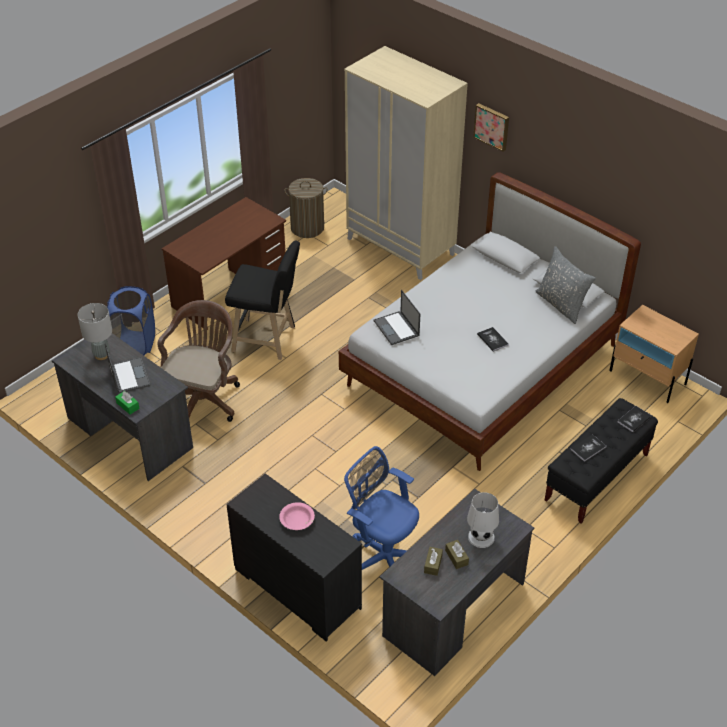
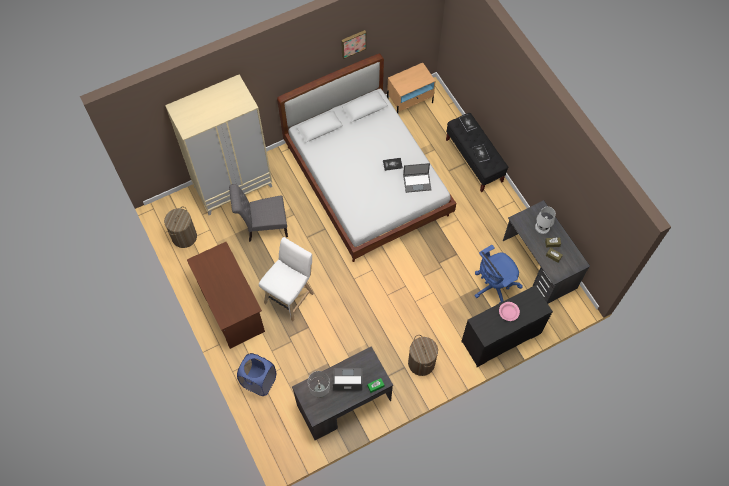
camera: 70 degrees left, 20 degrees up
(203, 398) = (330, 350): brown office chair -> none
(219, 500) = (421, 363): none -> laundry basket
(267, 340) = (290, 296): black stool -> white stool
(355, 288) = (263, 227): none -> grey chair
(397, 328) = (362, 211): laptop -> laptop (417, 182)
(492, 126) = (263, 80): picture -> picture (353, 43)
(561, 305) = (376, 117): grey pillow -> none

